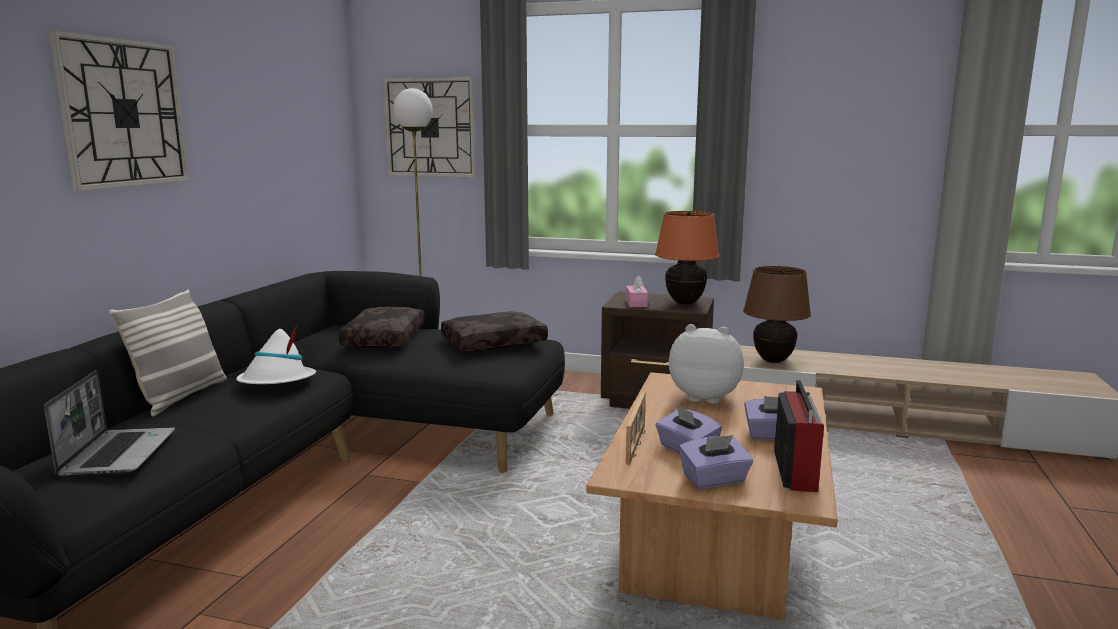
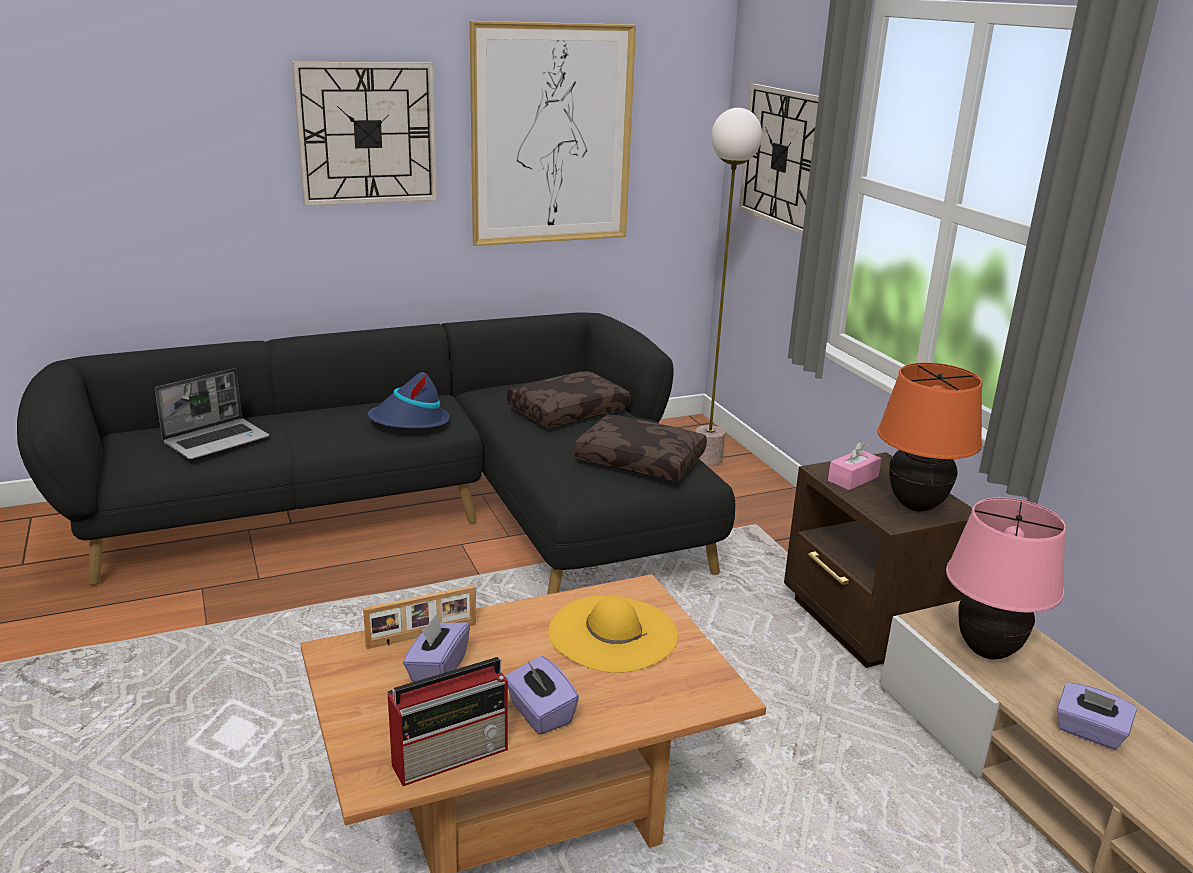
camera: 50 degrees right, 10 degrees up
(180, 397) = (341, 407): pillow -> none
(258, 120) = (552, 135): none -> picture
(276, 382) = (409, 422): white hat -> blue hat
(705, 397) = (613, 633): plush toy -> yellow hat
(714, 480) = (374, 709): purple tissue box -> purple tissue box (1089, 732)
(773, 360) = (988, 651): brown table lamp -> pink table lamp

